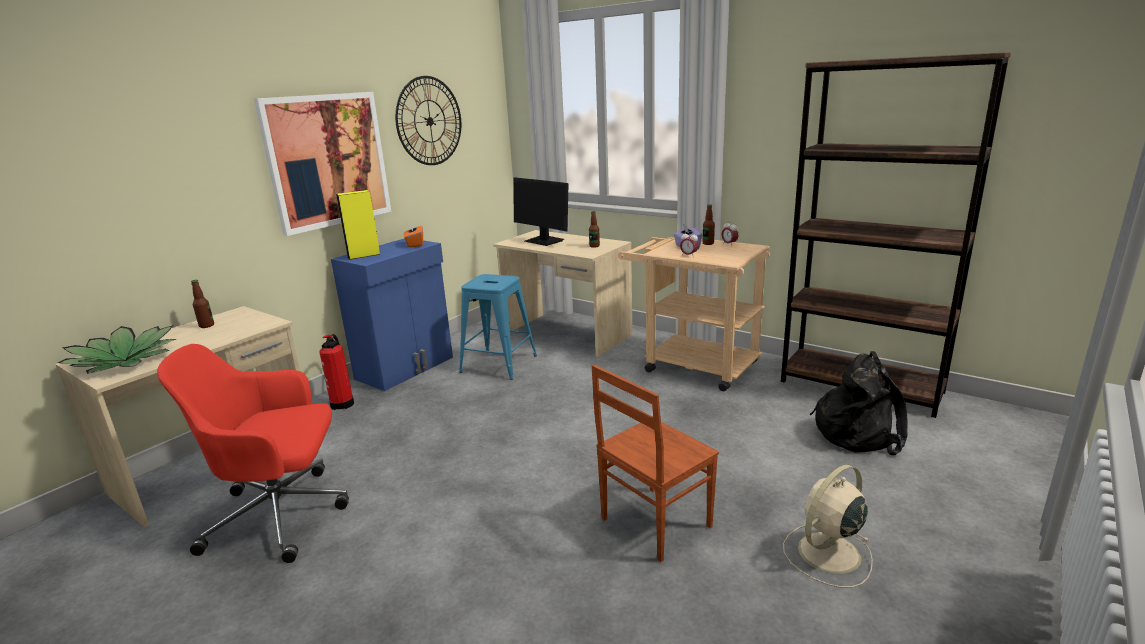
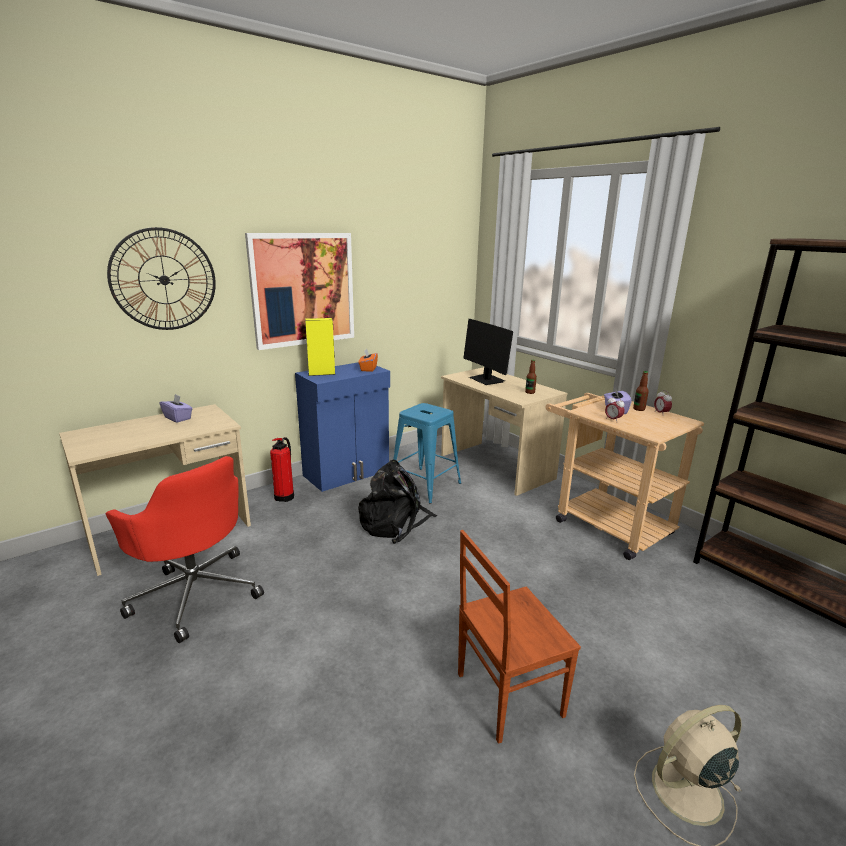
camera: 15 degrees right, 0 degrees up
(125, 360) = (104, 439): potted plant -> none
(206, 325) = (178, 418): bottle -> purple tissue box
(282, 515) = (196, 592): red office chair -> red office chair turned 150 degrees counterclockwise
(429, 121) = (401, 261): wall clock -> wall clock (164, 280)
(858, 432) = (765, 644): black backpack -> black backpack (395, 523)

